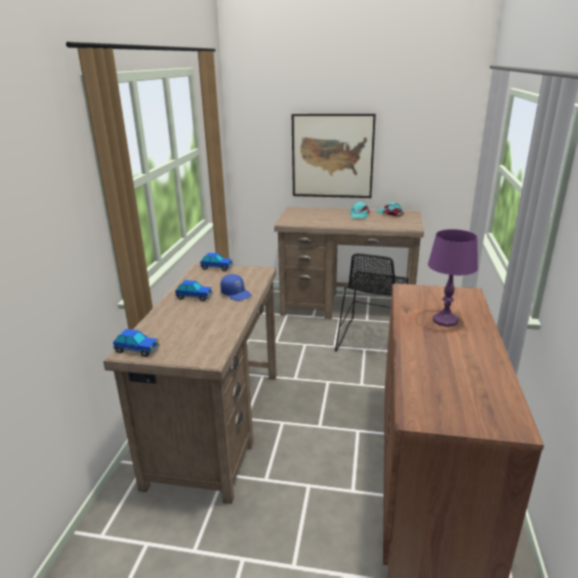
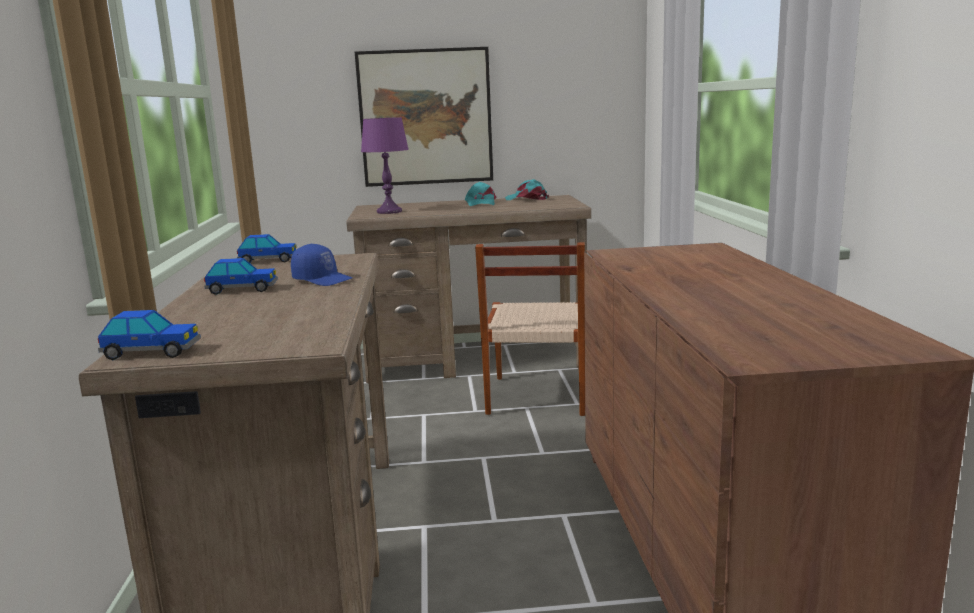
camera: 15 degrees left, 10 degrees down
(373, 342) = (537, 398): black stool -> chair
(445, 320) = (698, 271): purple table lamp -> purple table lamp (389, 212)

